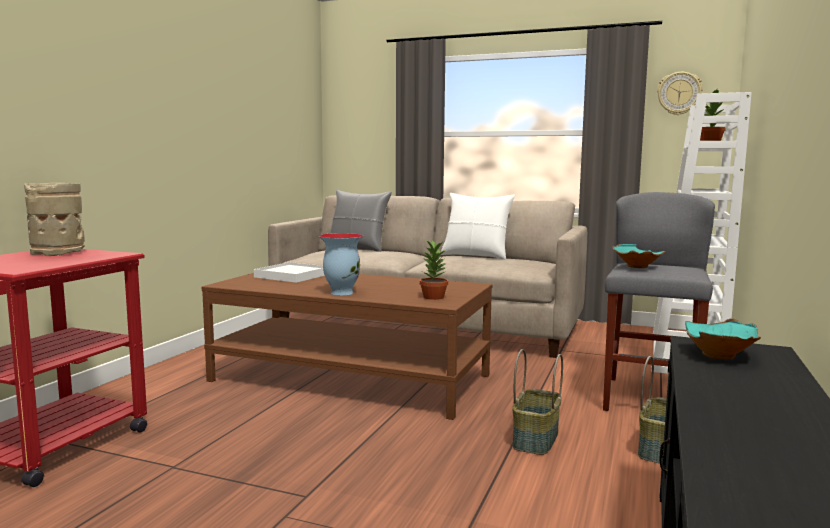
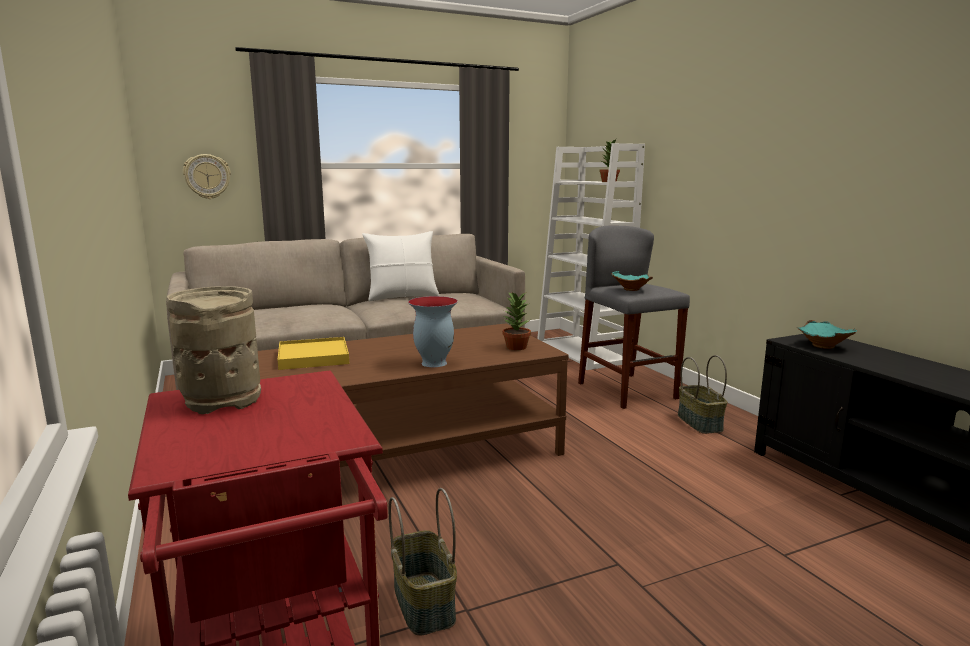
camera: 45 degrees left, 5 degrees up
(292, 276) = (313, 357): white tray -> yellow tray
(357, 249) = (260, 309): grey pillow -> none
(536, 440) = (637, 446): basket -> basket (425, 603)
(679, 93) = (527, 133): wall clock -> wall clock (207, 176)

